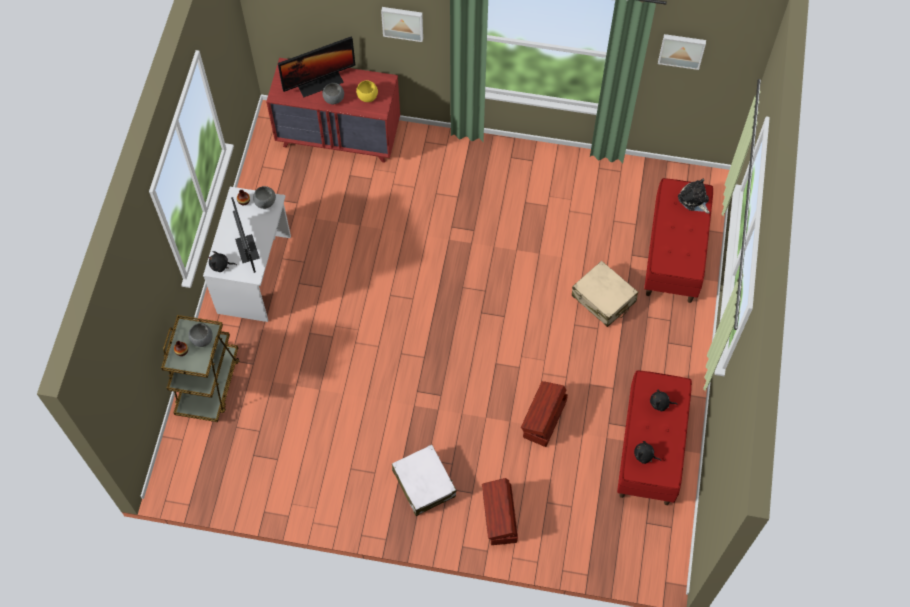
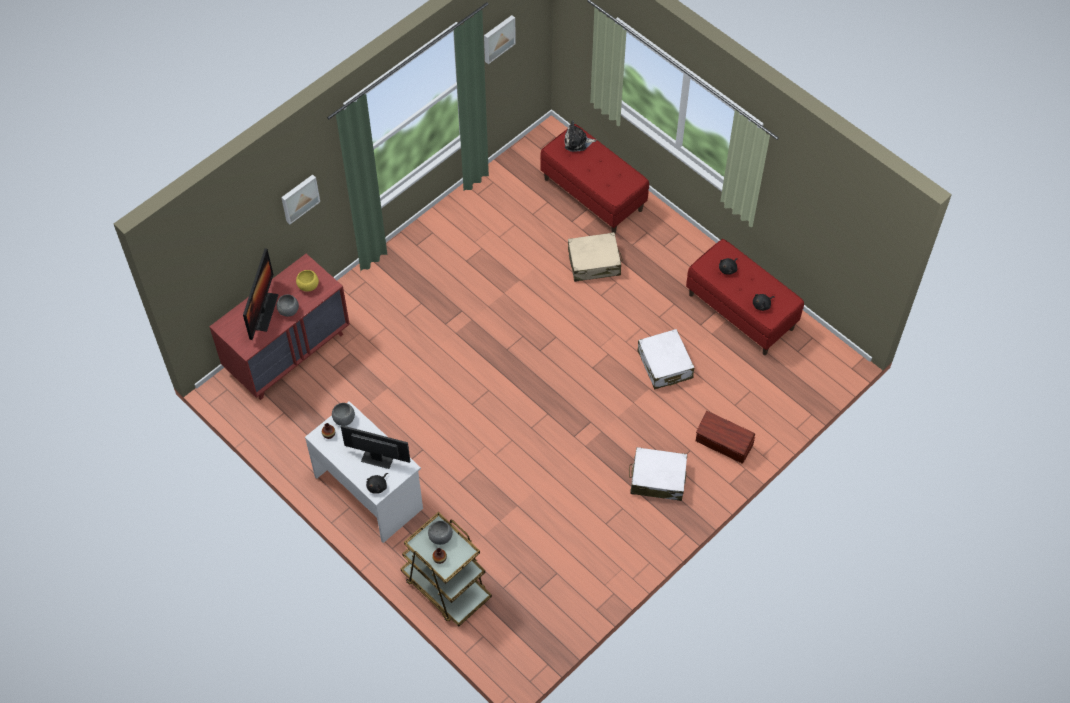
camera: 55 degrees left, 5 degrees down
(543, 419) = (664, 365): brown storage box -> white suitcase

